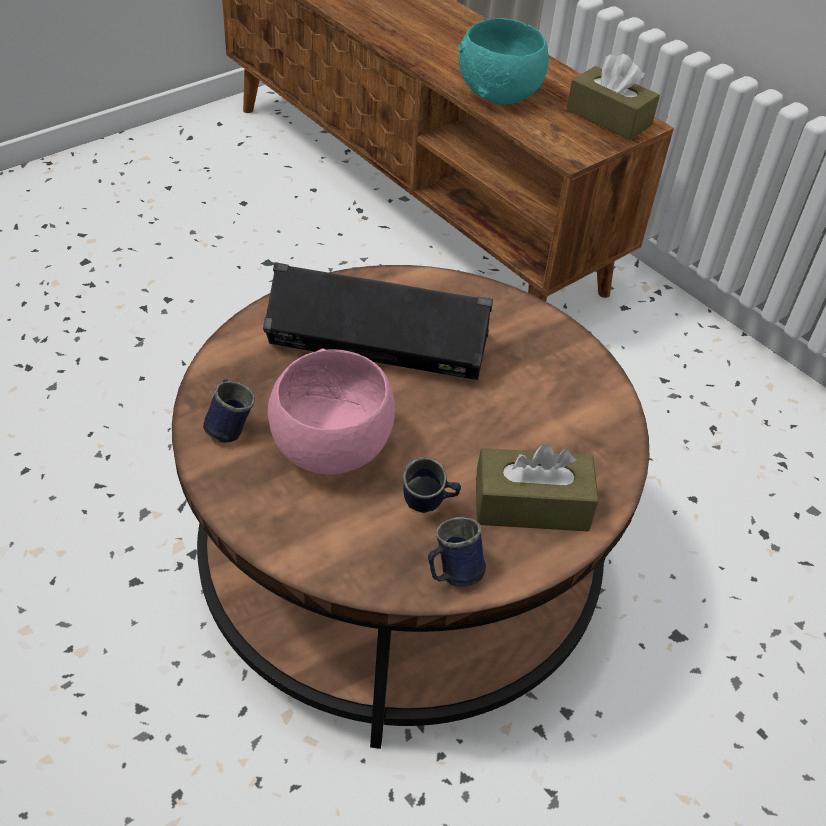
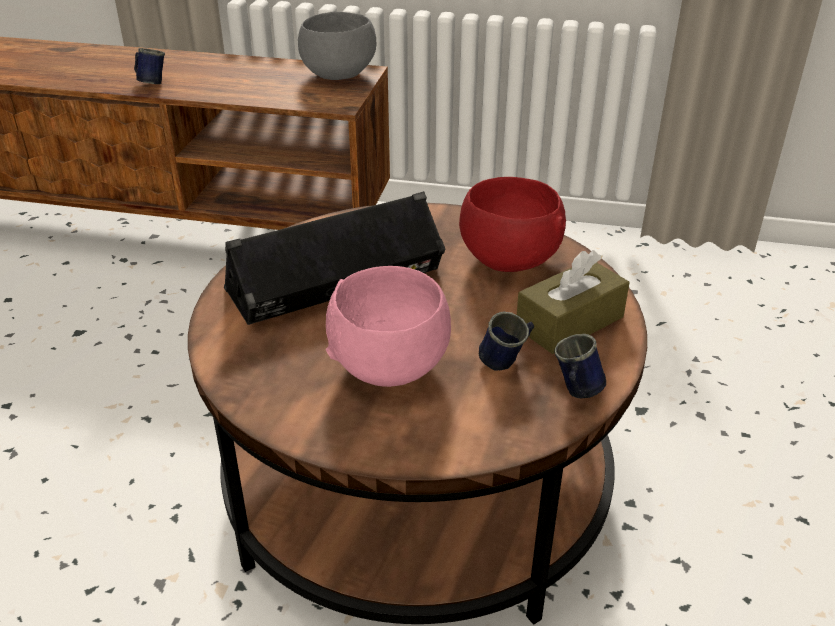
camera: 35 degrees left, 10 degrees down
(229, 427) = (287, 398): blue mug -> blue mug (150, 83)
(500, 94) = (242, 88): turquoise bowl -> none
(553, 408) = (507, 260): none -> red bowl
(608, 117) = (337, 75): brown tissue box -> grey bowl

